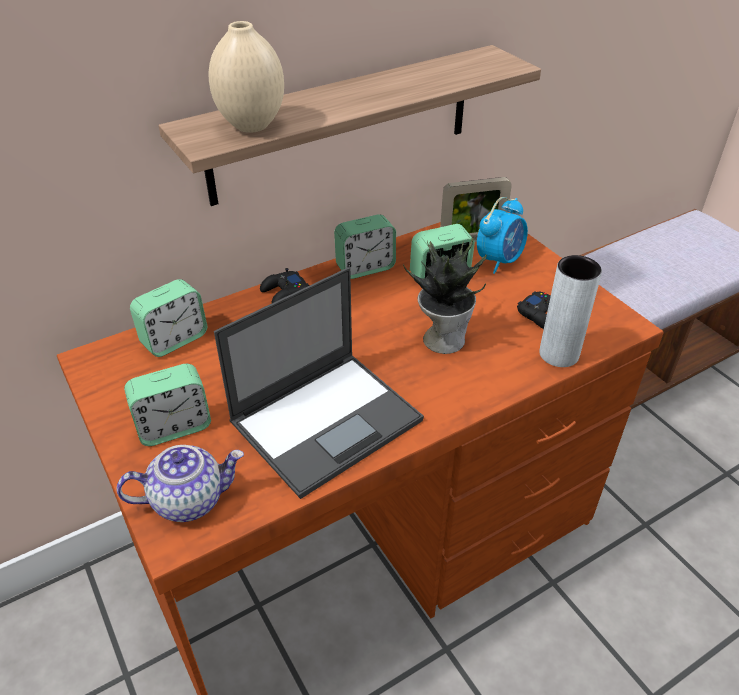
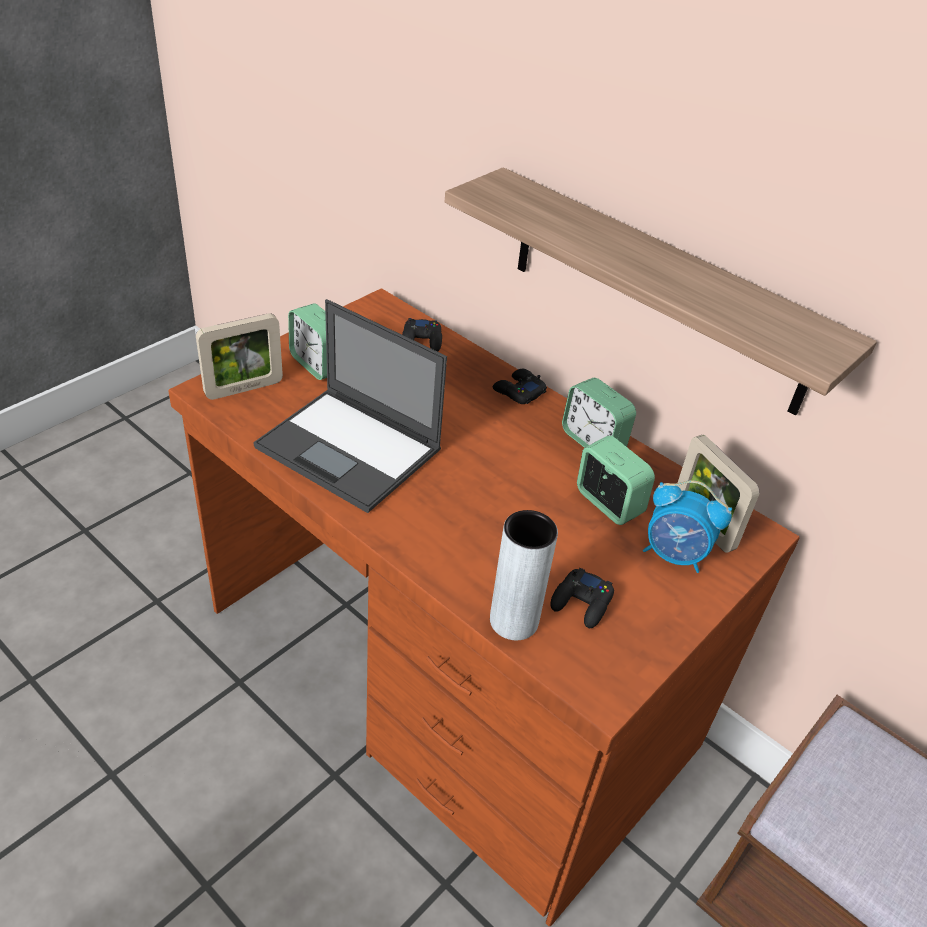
camera: 70 degrees right, 0 degrees up
(174, 339) = (422, 340): alarm clock -> black game controller
(189, 499) = (244, 389): teapot -> picture frame
(250, 125) = (526, 207): beige vase -> none
(443, 338) = (499, 516): potted plant -> none

